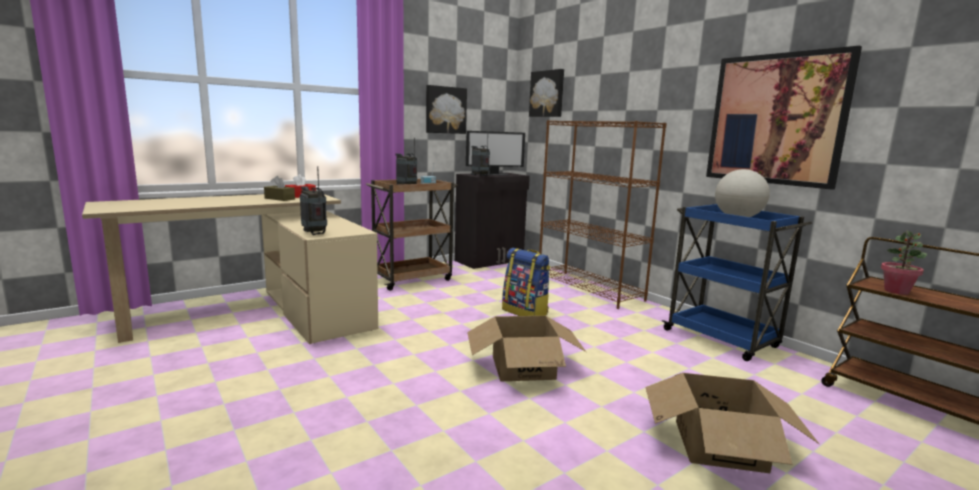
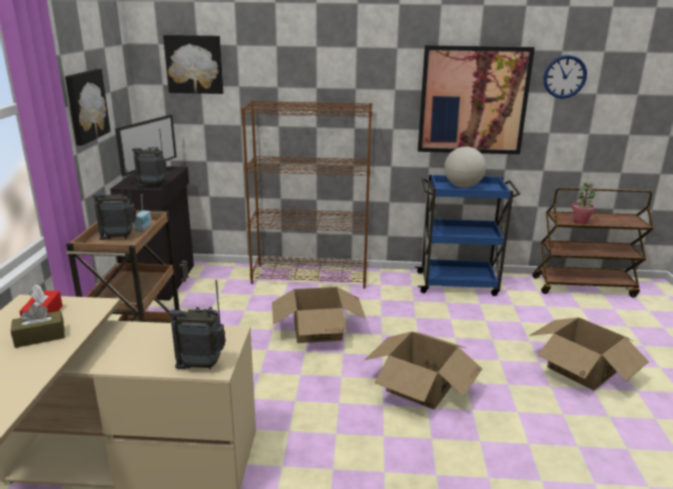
camera: 50 degrees left, 10 degrees up
(525, 312) = (318, 329): backpack -> cardboard box
(912, 83) = (564, 76): none -> wall clock

